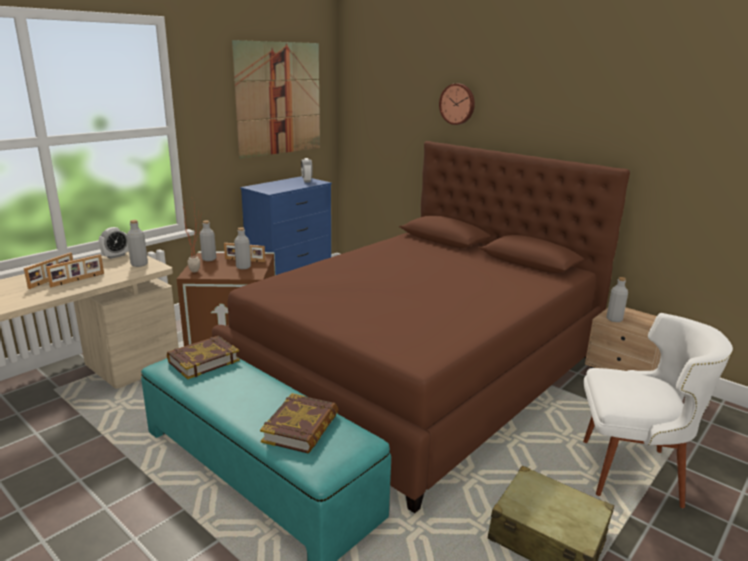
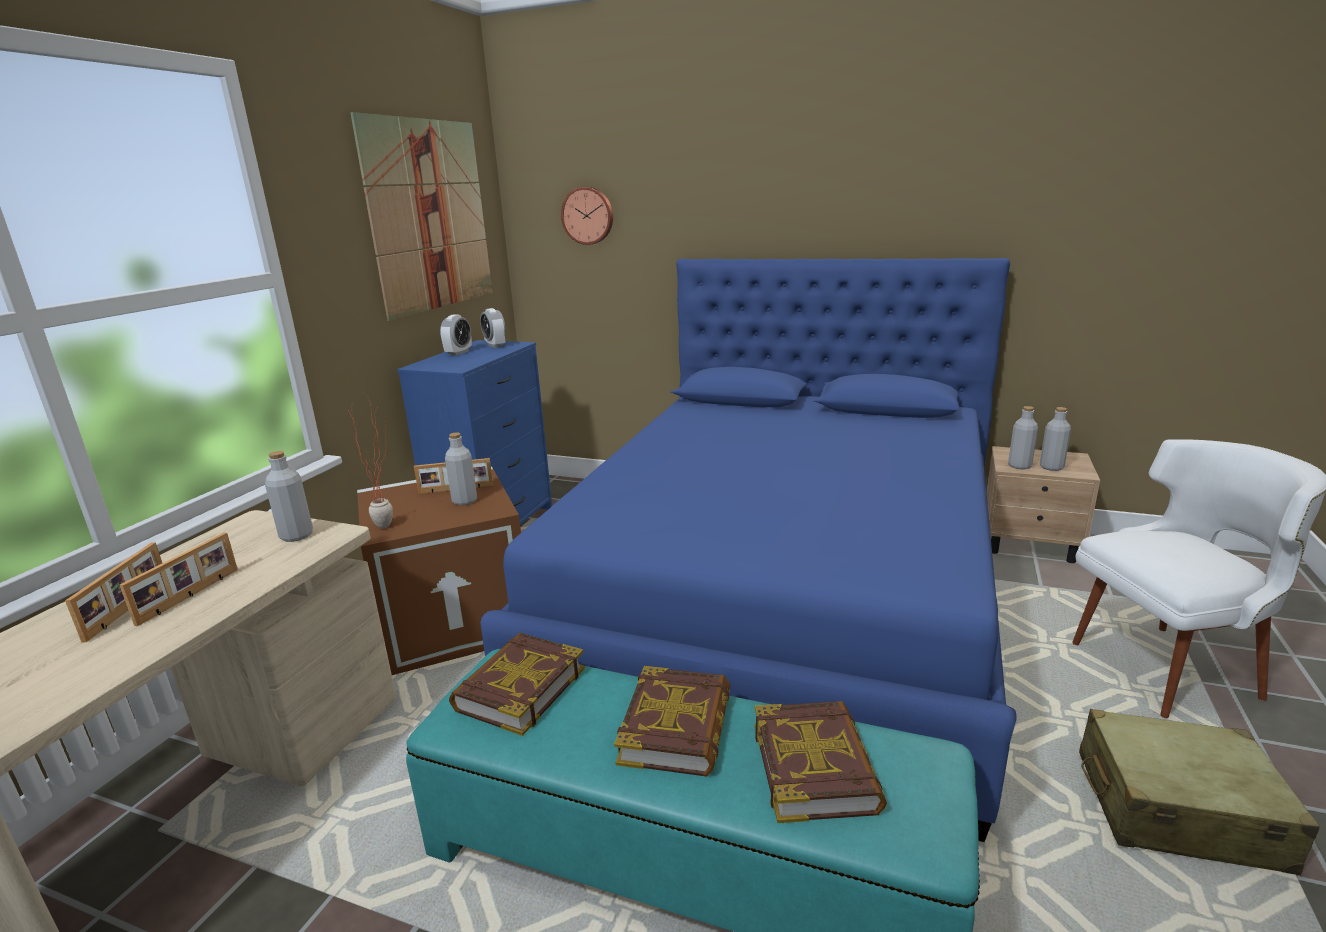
camera: 20 degrees left, 0 degrees up
(116, 256) = (231, 529): alarm clock -> alarm clock (458, 353)
(209, 259) = (390, 500): grey bottle -> grey bottle (1051, 467)
(256, 395) = (676, 728): none -> book
(419, 373) = (784, 604): brown bed -> blue bed
(457, 104) = (723, 198): wall clock -> wall clock (588, 215)

